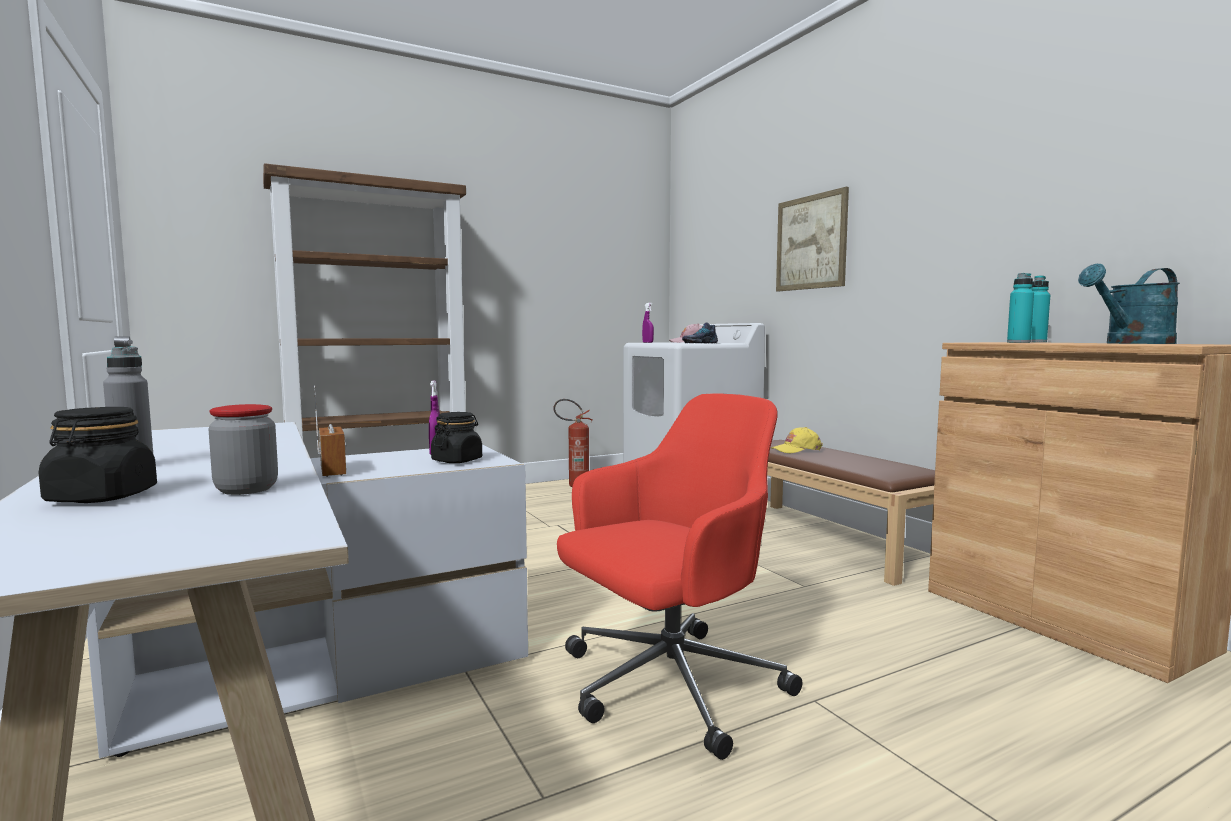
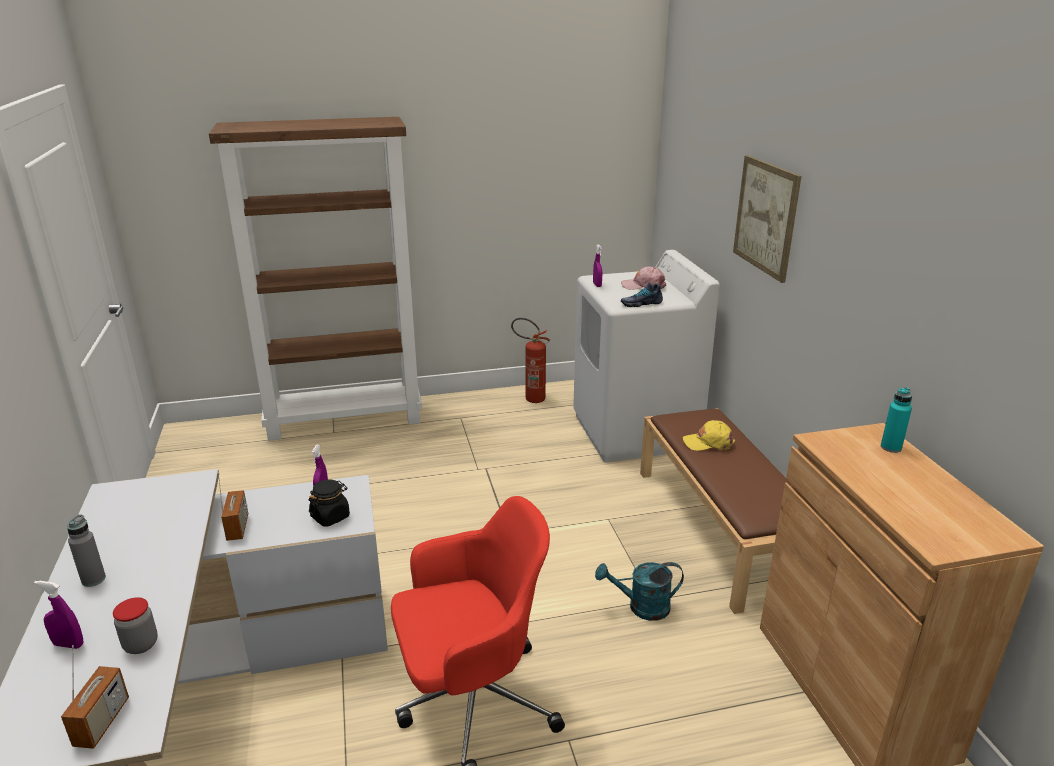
camera: 15 degrees right, 20 degrees up
(102, 497) = (68, 644): black jar -> purple spray bottle
(203, 535) = (102, 722): none -> radio
(1018, 342) = (854, 460): turquoise bottle -> none
(1132, 343) = (928, 510): turquoise watering can -> turquoise watering can (641, 607)

